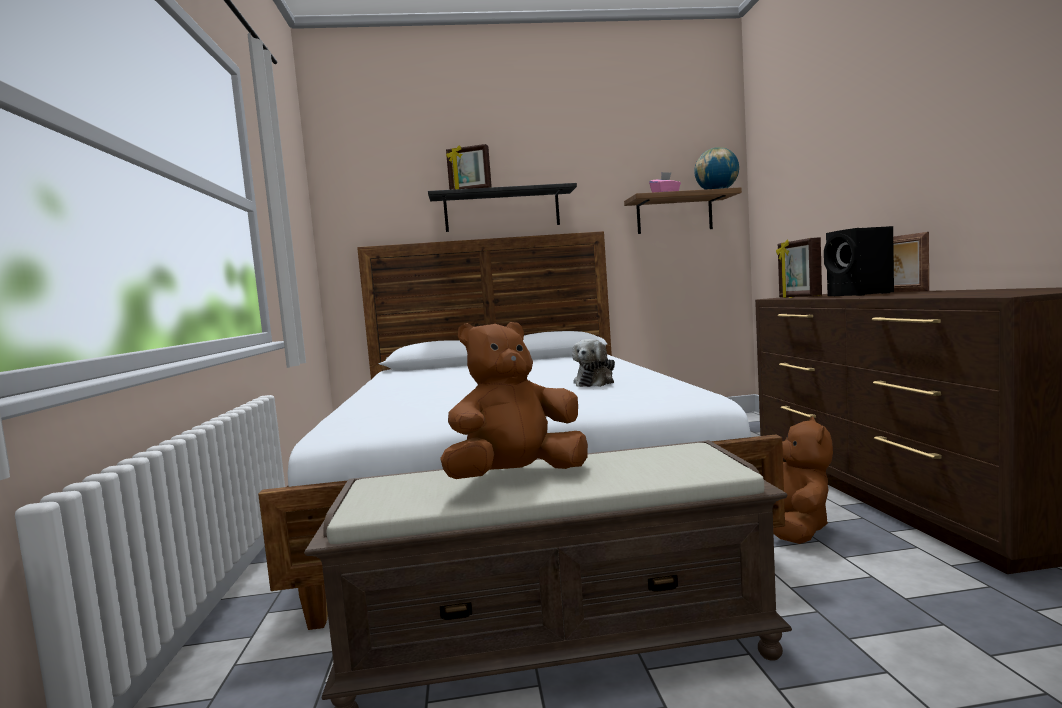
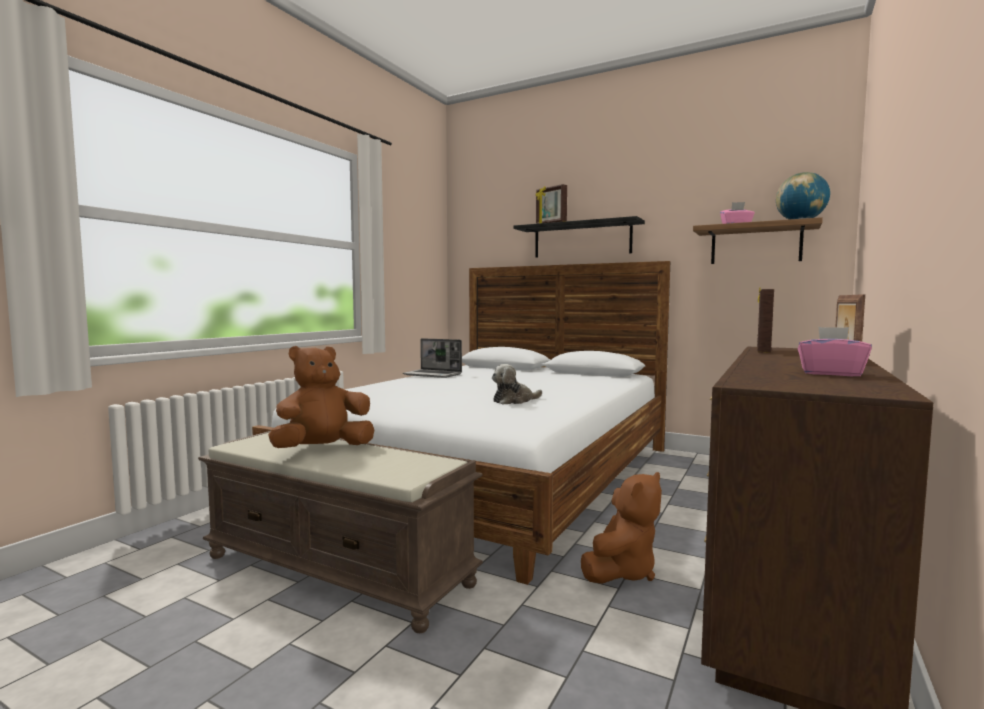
camera: 35 degrees right, 0 degrees up
(394, 382) = (433, 375): none -> laptop
(517, 477) = (323, 449): brown plush toy -> brown plush toy turned 45 degrees counterclockwise
(860, 294) = (796, 358): black speaker -> none
(973, 291) = (830, 373): none -> pink tissue box

